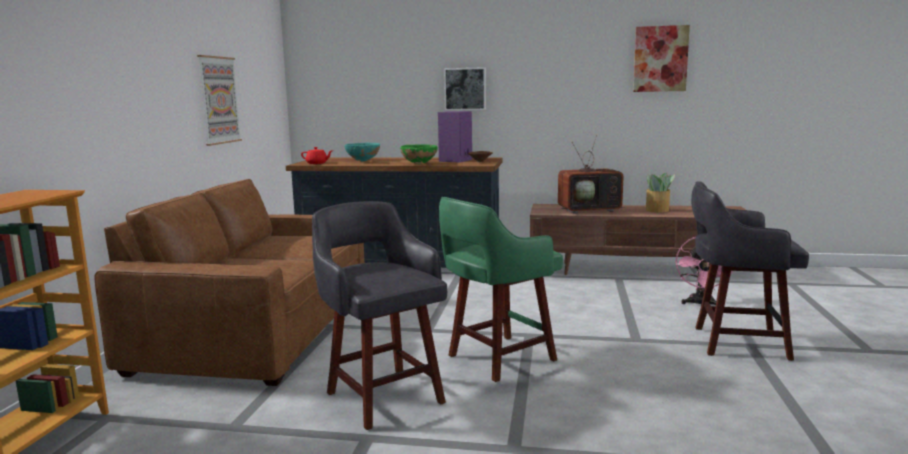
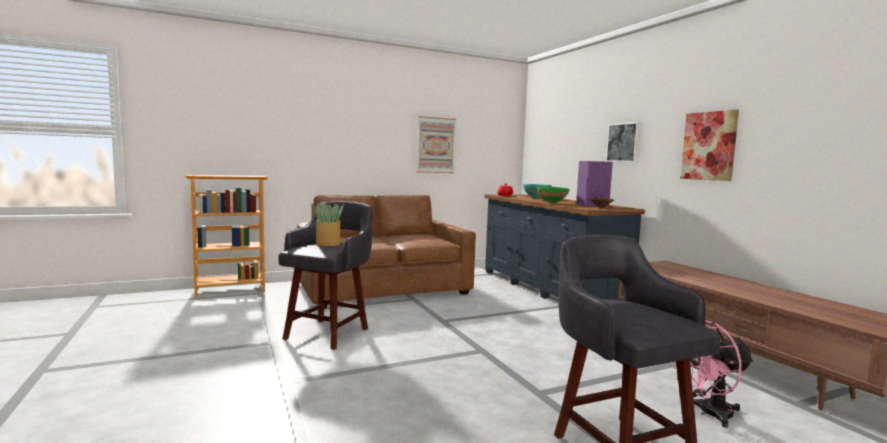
camera: 55 degrees right, 5 degrees down
(497, 359) = (421, 350): green stool -> none
(590, 210) = (695, 276): television -> none
(657, 210) = (774, 295): potted plant -> potted plant (328, 244)
(660, 59) = (825, 102): picture -> picture (709, 146)

